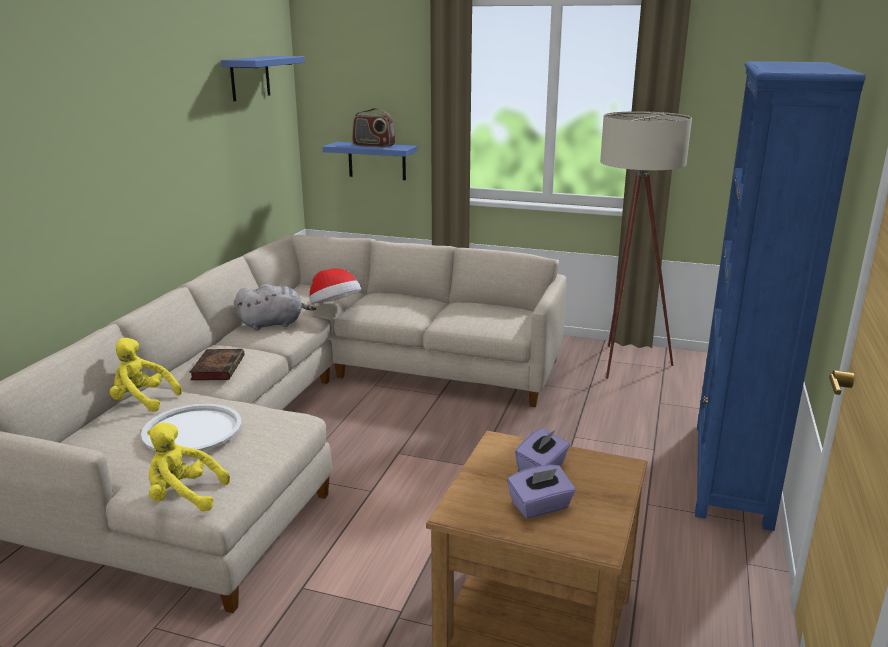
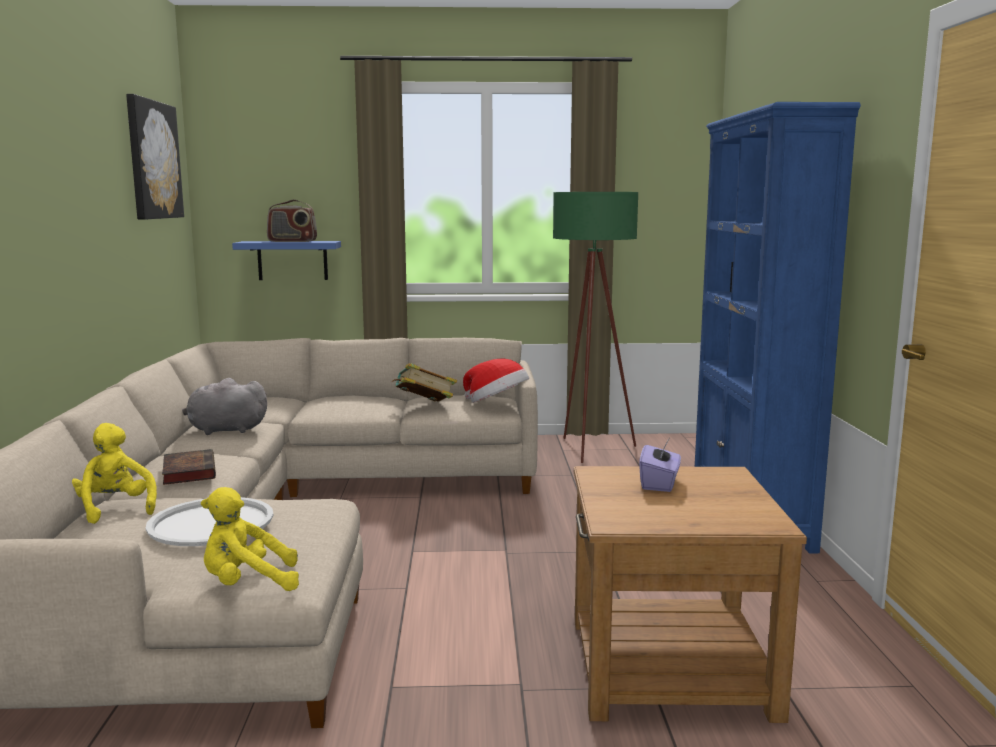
camera: 20 degrees left, 10 degrees down
(142, 400) = (114, 509): yellow plush toy -> yellow plush toy turned 60 degrees clockwise
(250, 78) = (153, 160): blue shelf -> picture
(274, 324) = (224, 430): grey plush toy -> grey plush toy turned 150 degrees counterclockwise
(335, 308) = (285, 412): hat -> hat (497, 404)
(451, 315) = (424, 406): none -> book
(540, 507) = (688, 508): purple tissue box -> none
(623, 366) = (590, 452): beige floor lamp -> green floor lamp

